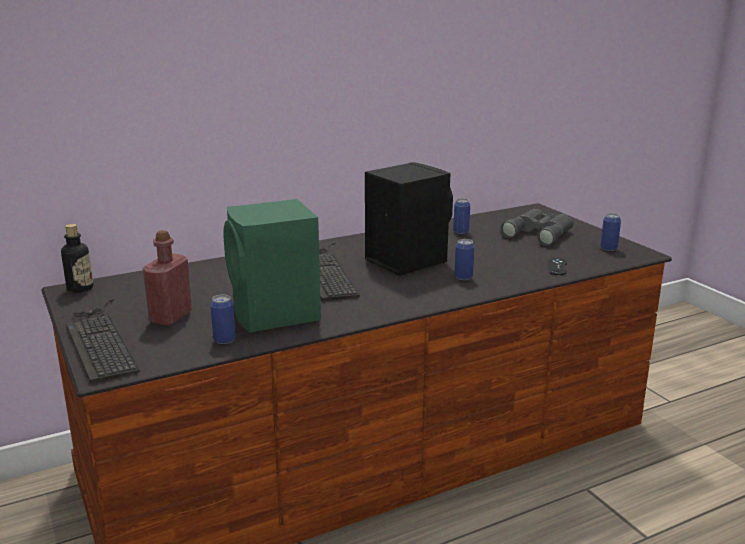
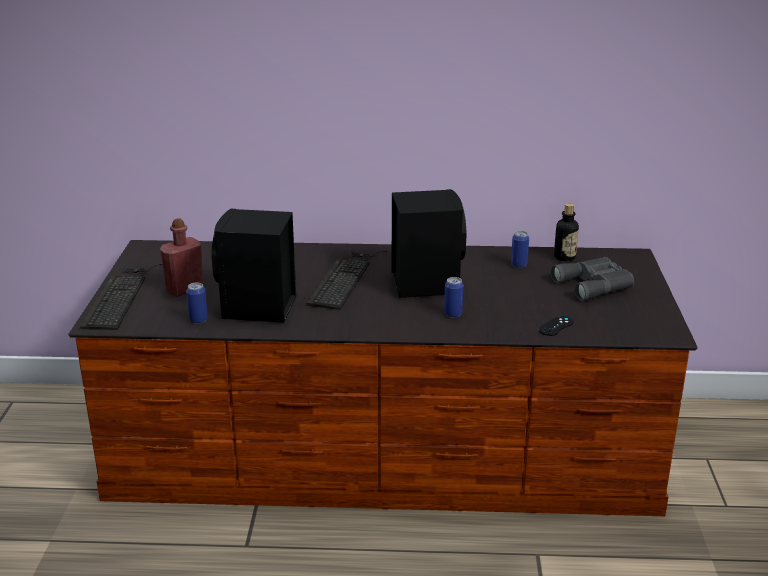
camera: 30 degrees right, 5 degrees up
(80, 288) = (152, 247): bottle -> bottle (564, 257)
(276, 315) = (257, 309): green speaker -> black speaker
(608, 248) = (641, 319): can -> none

